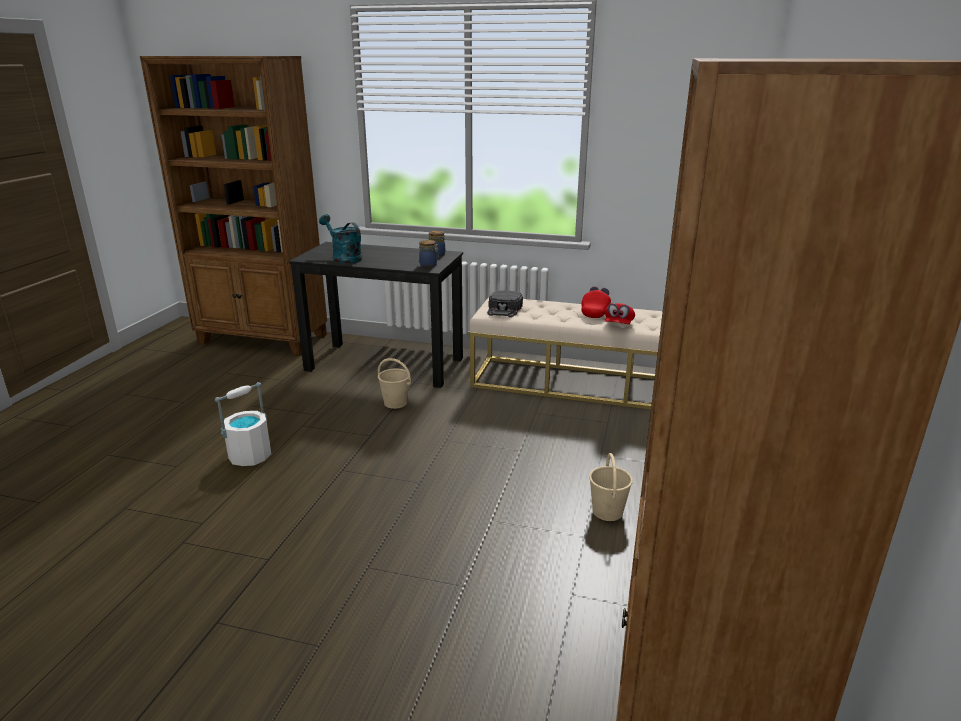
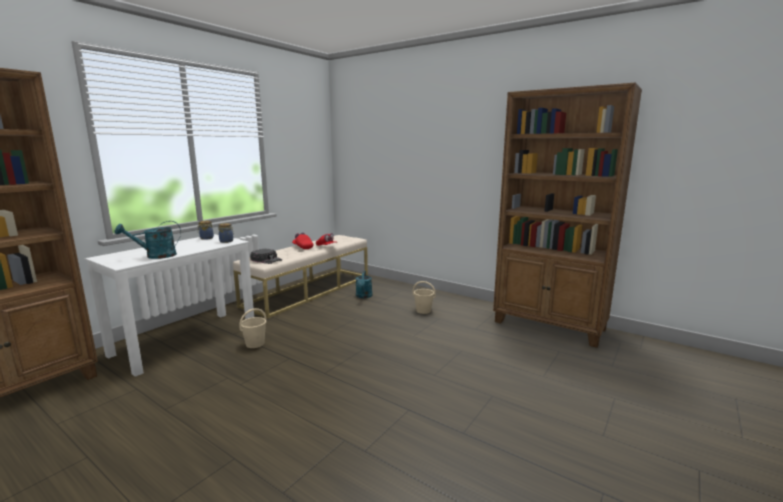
camera: 70 degrees left, 10 degrees down
(250, 456) = (262, 412): white bucket -> none
(385, 364) = (186, 340): black desk -> white desk
(614, 435) = (363, 296): none -> turquoise watering can

